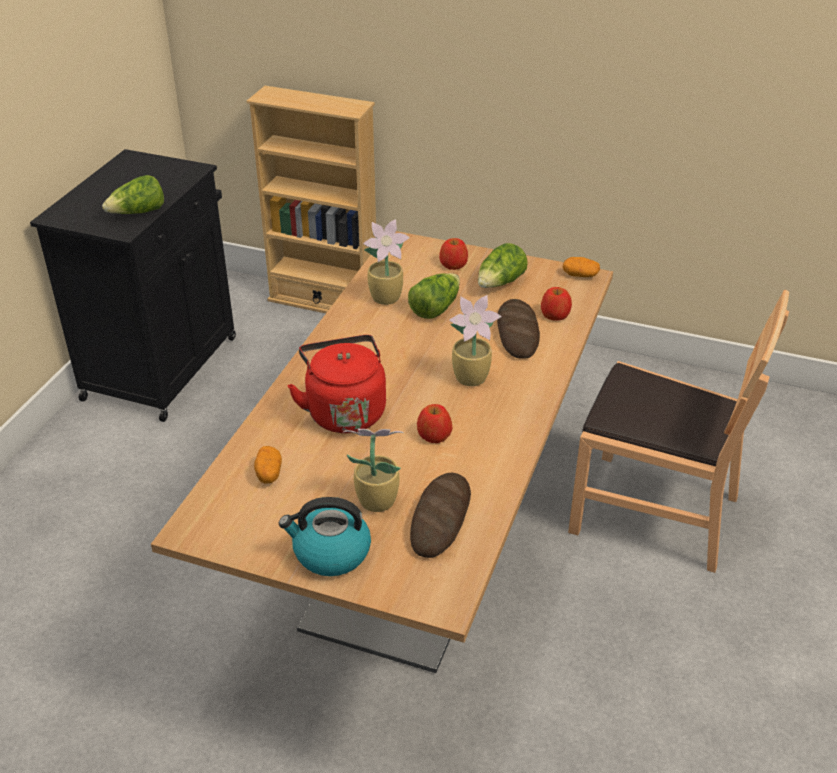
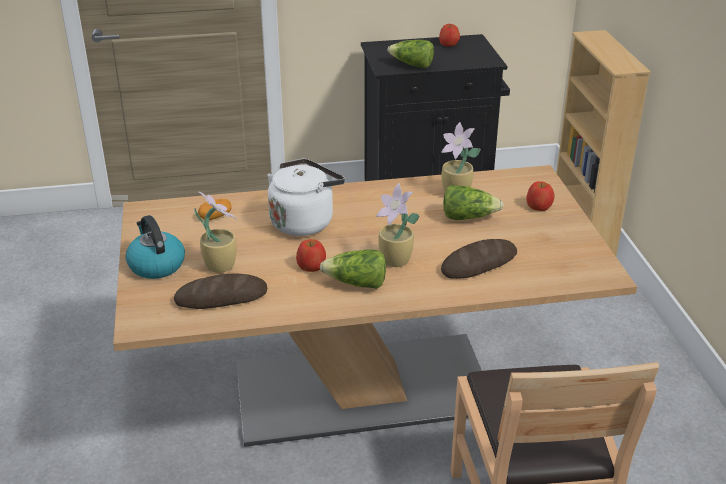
camera: 60 degrees right, 5 degrees down
(344, 411) = (304, 221): red kettle -> white kettle
(500, 283) = (540, 235): lettuce -> lettuce (356, 284)
(555, 314) = (528, 274): apple -> apple (449, 44)
(580, 275) = (605, 270): potato -> none

